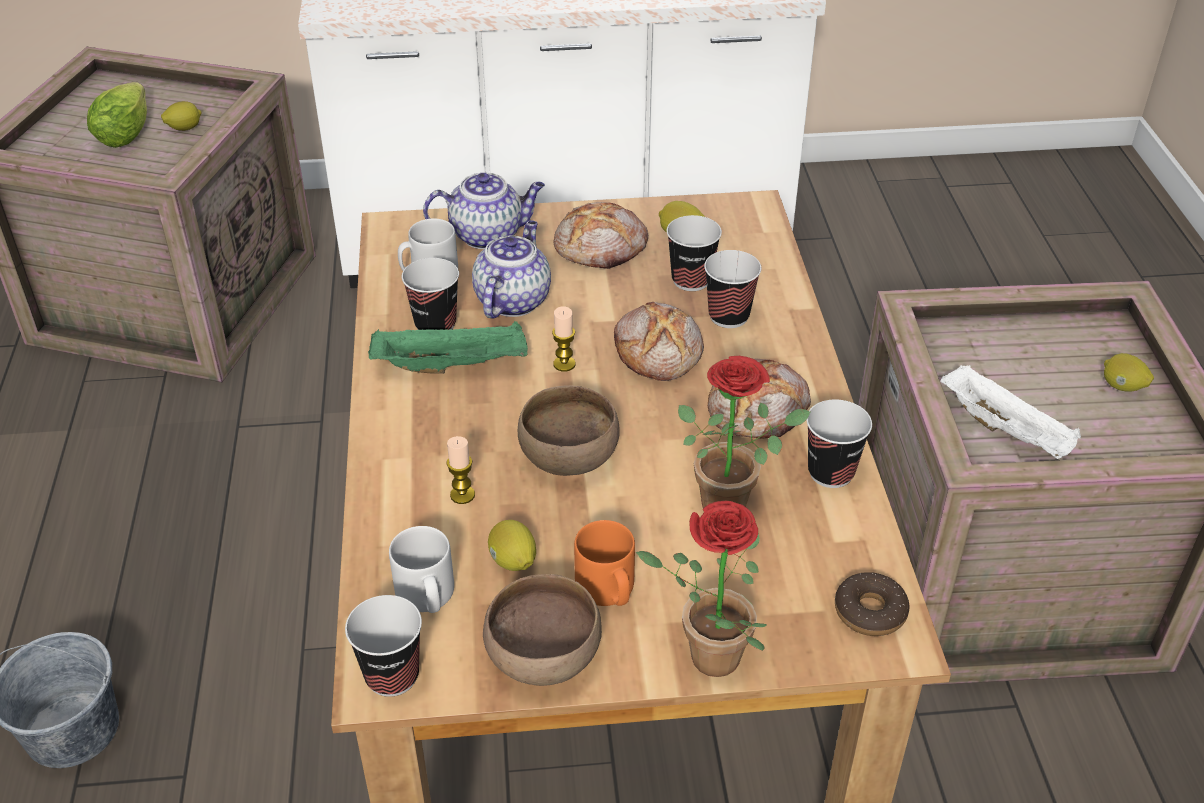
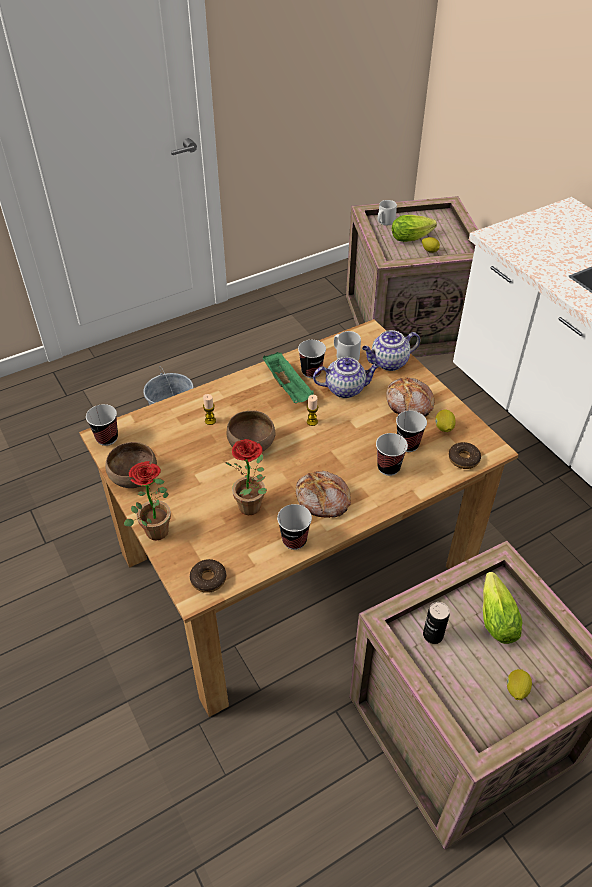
camera: 65 degrees right, 5 degrees up
(427, 597) = (150, 432): grey mug -> grey mug (384, 222)
(488, 234) = (388, 363): teapot -> teapot turned 105 degrees clockwise
(513, 562) = (180, 450): lemon -> none
(608, 590) = (178, 484): orange mug -> none
(659, 352) = (342, 451): bread -> none
(757, 239) = (463, 459): none -> donut
(994, 358) = (495, 615): none -> lettuce
(1006, 430) = (433, 635): white tray -> can

